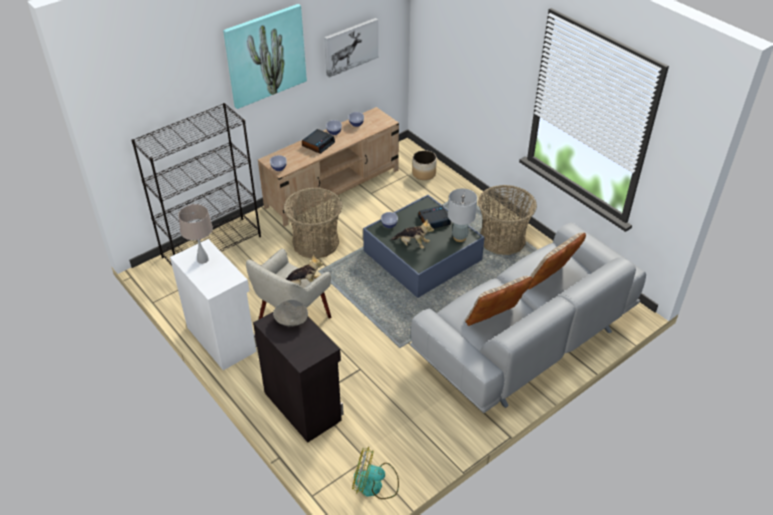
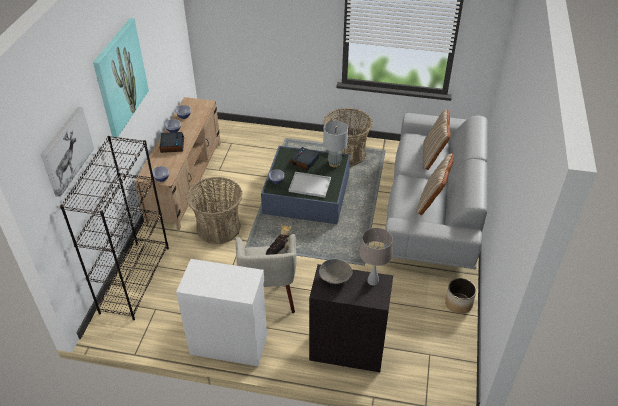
camera: 40 degrees left, 0 degrees up
(202, 259) = (207, 277): beige table lamp -> beige table lamp (372, 281)
(350, 46) = (162, 47): picture -> picture (66, 151)
(375, 484) = (454, 366): fan -> none
(412, 244) = (309, 185): plush toy -> white tray
(424, 174) = (242, 137): planter -> planter (458, 304)

